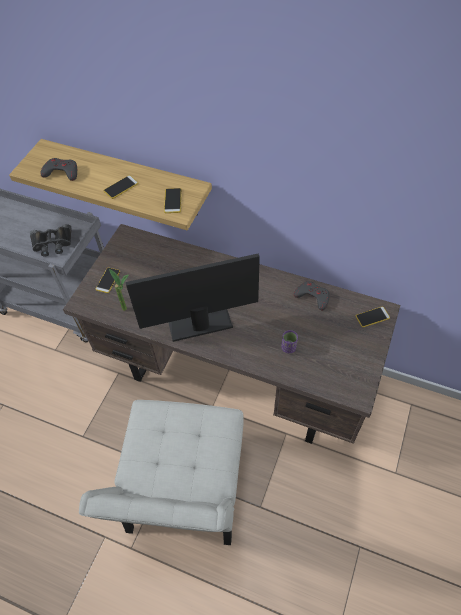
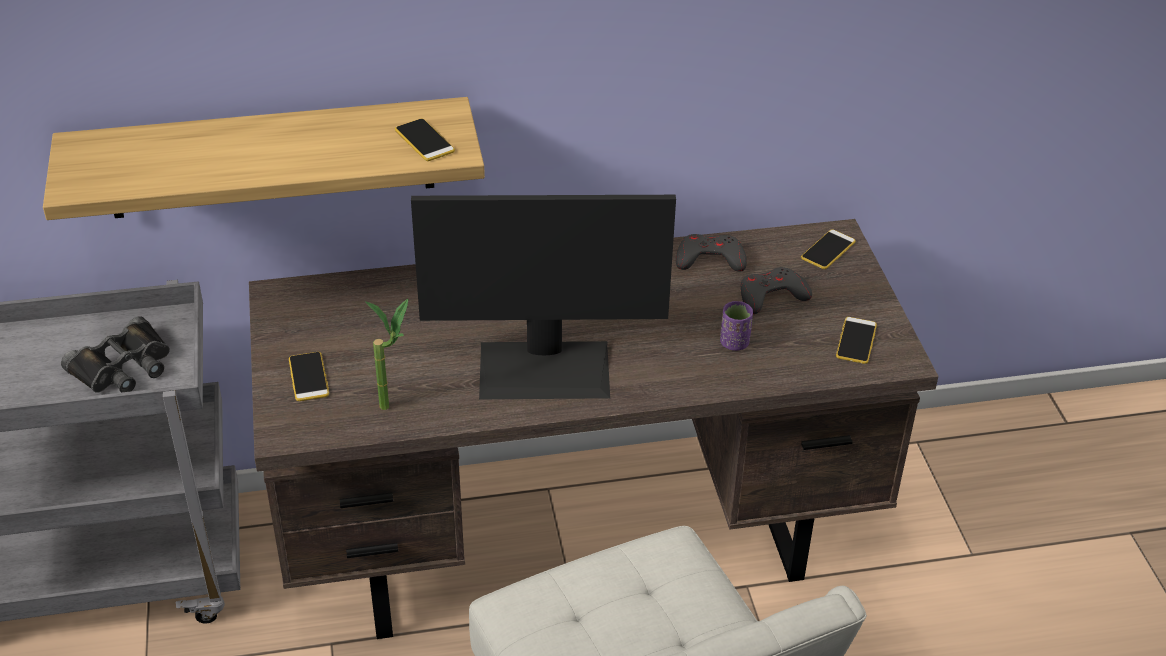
camera: 35 degrees left, 15 degrees down
(61, 172) = (157, 168): grey game controller -> grey game controller (771, 296)
(121, 187) = (305, 152): phone -> phone (856, 341)
(199, 321) = (545, 369): monitor -> monitor turned 135 degrees counterclockwise

